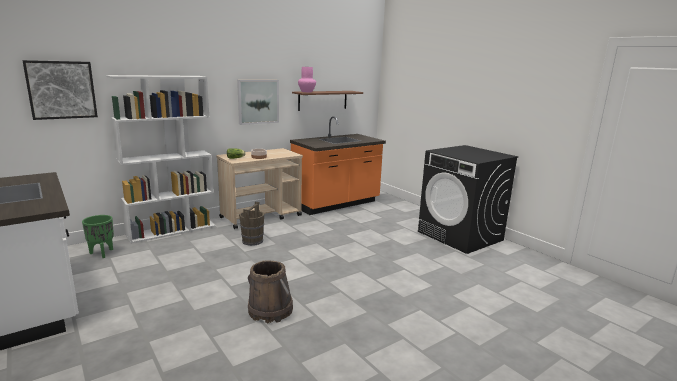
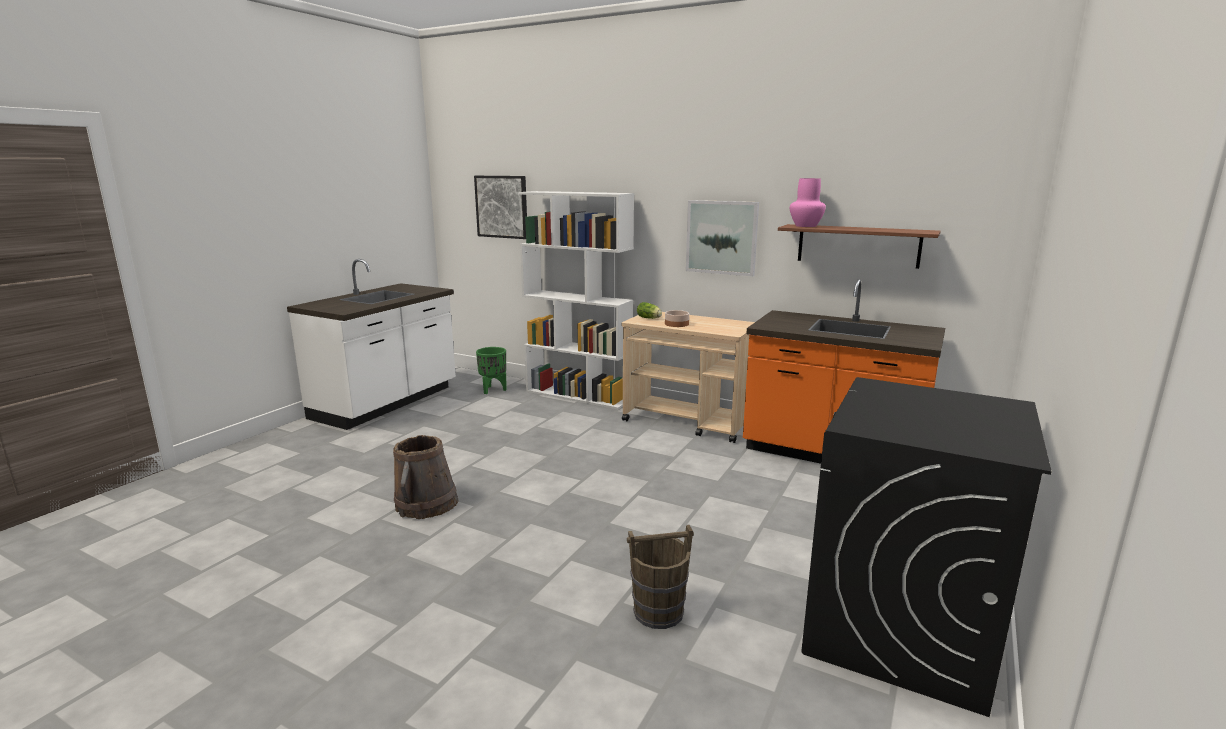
camera: 65 degrees right, 0 degrees up
(252, 241) = (601, 440): brown bucket -> brown bucket (659, 612)

